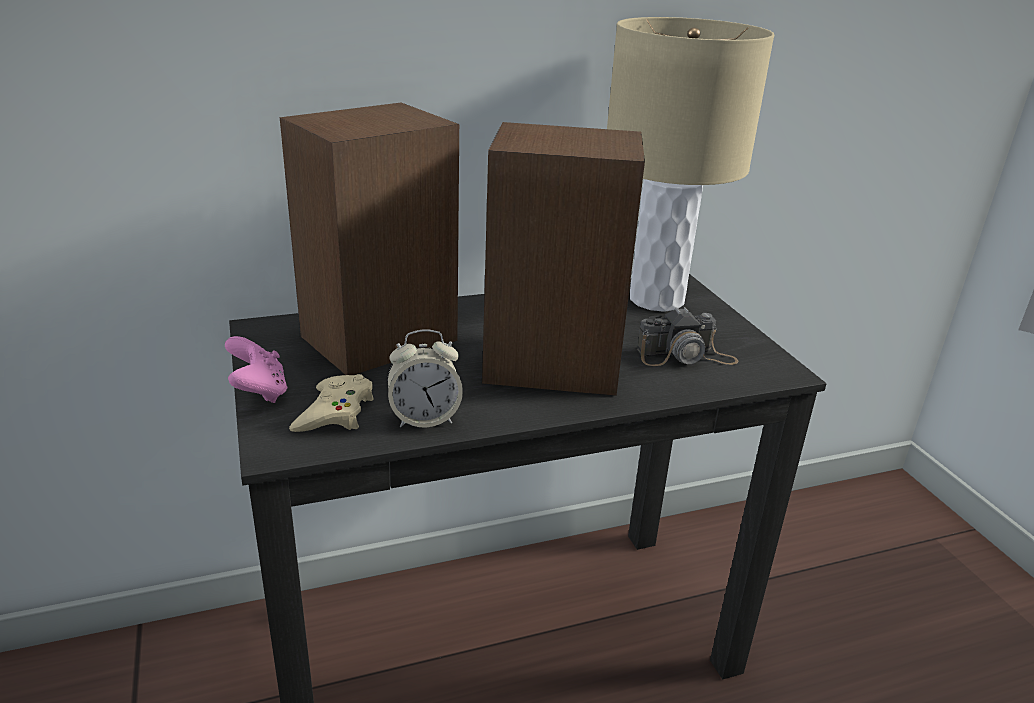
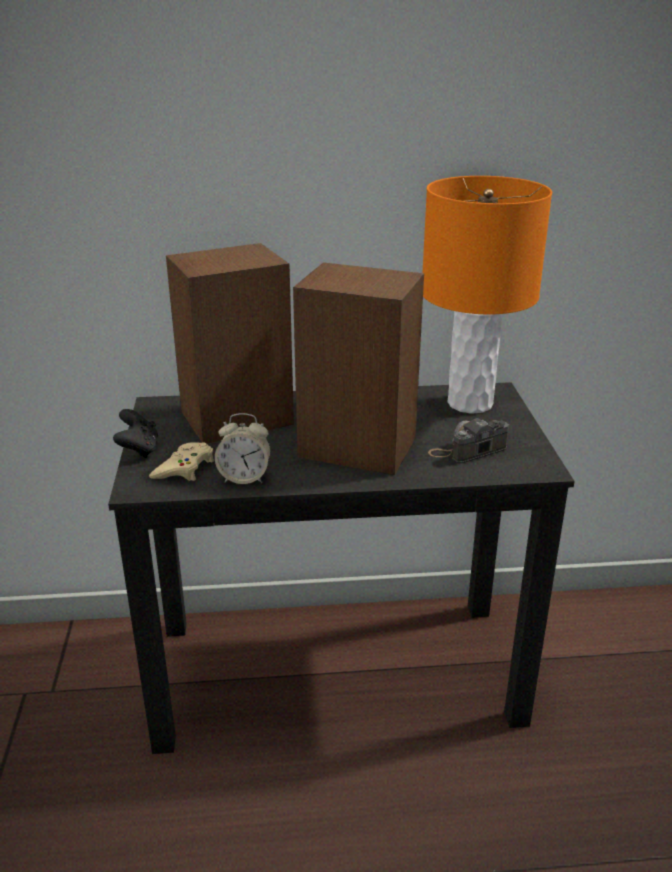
camera: 15 degrees right, 0 degrees up
(259, 392) = (139, 450): pink game controller -> black game controller
(657, 299) = (470, 403): beige table lamp -> orange table lamp
(686, 356) = (468, 450): camera -> camera turned 150 degrees clockwise

